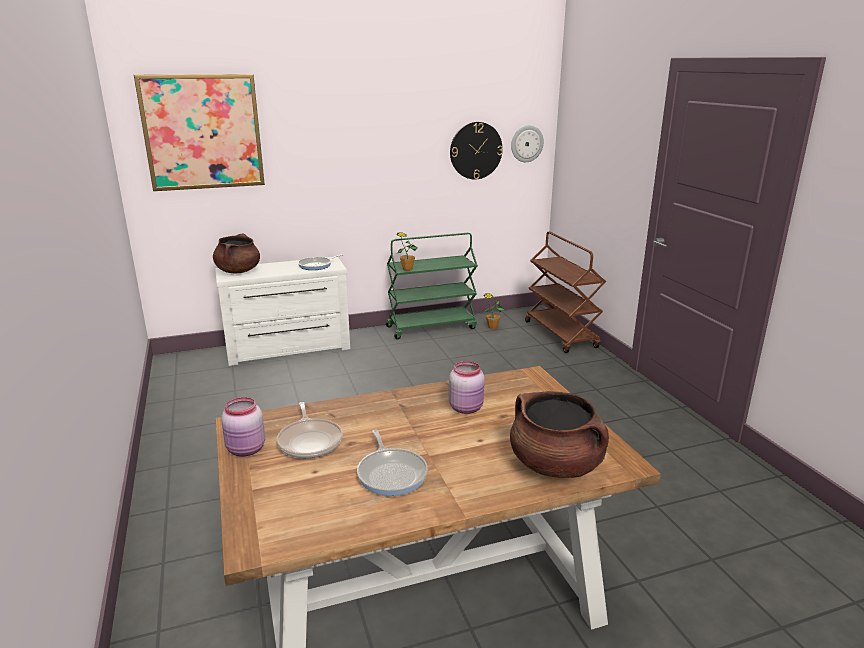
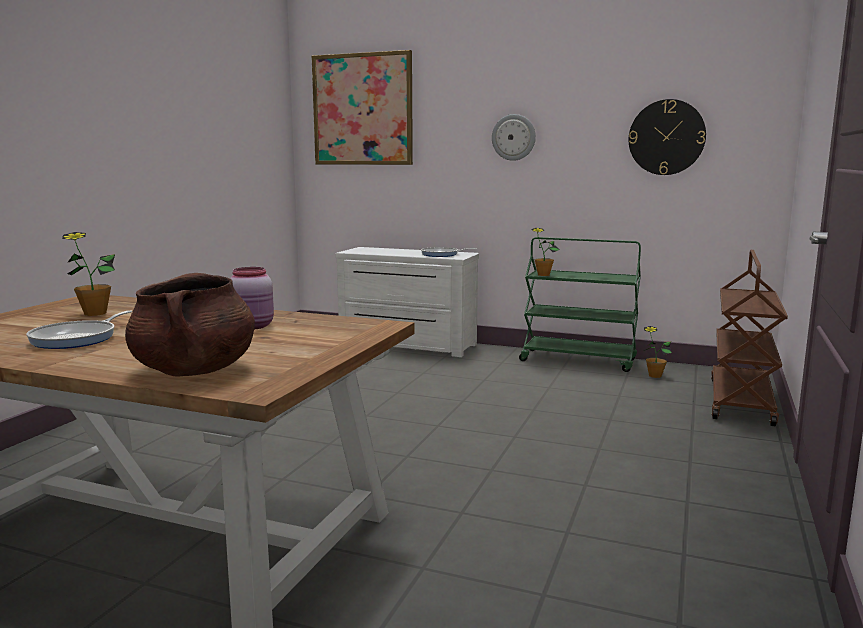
camera: 40 degrees right, 10 degrees down
(238, 271) = (369, 250): brown cooking pot -> none
(246, 450) = (51, 307): pink jar -> none
(310, 441) = (95, 313): frying pan -> potted plant
(526, 143) = (748, 130): wall clock -> wall clock (513, 137)

